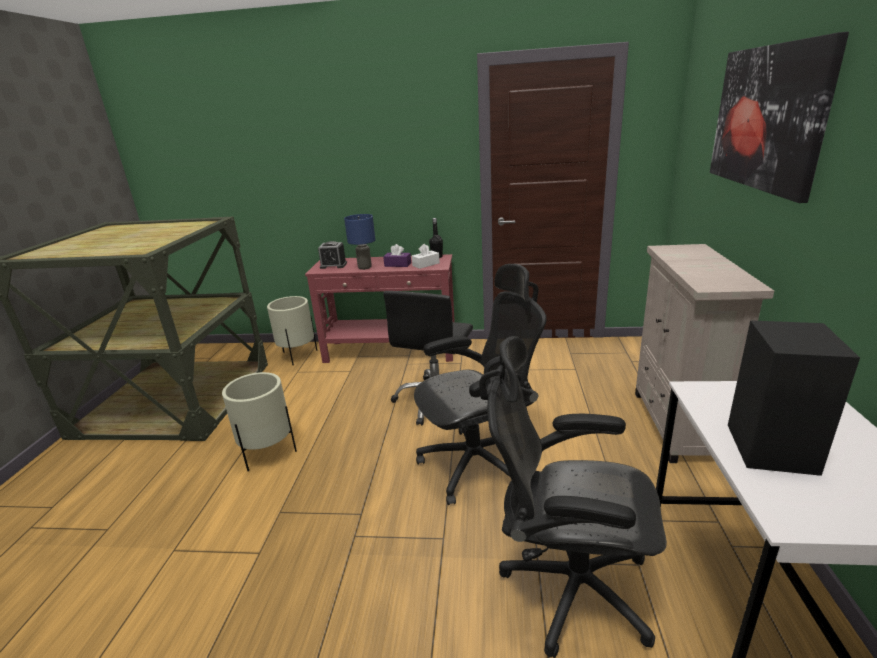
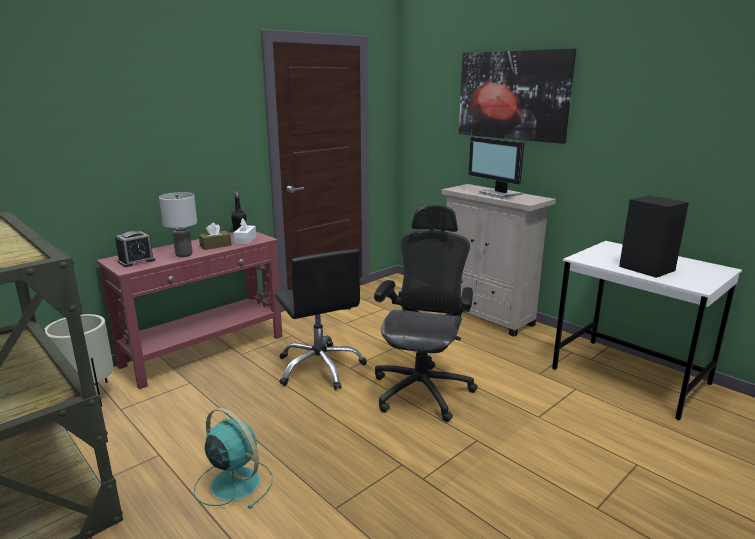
camera: 50 degrees left, 5 degrees down
(268, 454) = (233, 482): beige planter -> turquoise fan
(365, 267) = (183, 255): blue table lamp -> white table lamp
(397, 264) = (215, 245): purple tissue box -> brown tissue box
(568, 586) = (568, 418): office chair -> none
(703, 266) = (499, 194): none -> monitor

